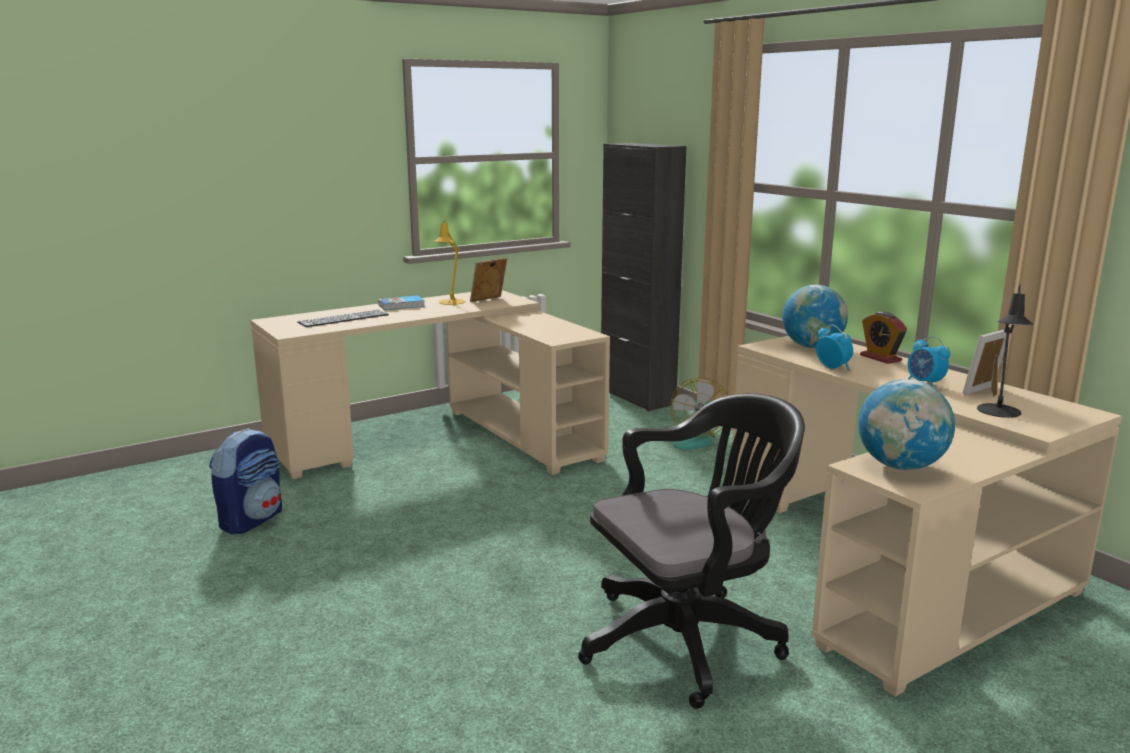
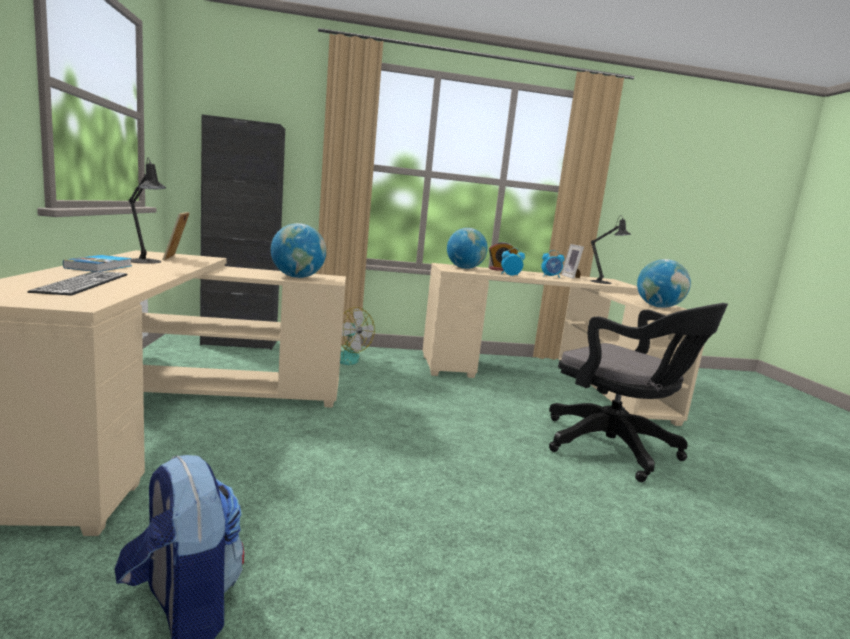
camera: 65 degrees left, 5 degrees down
(450, 302) = (146, 262): yellow table lamp -> black table lamp
(548, 331) = (297, 277): none -> globe
(688, 639) = (616, 449): black office chair -> black office chair turned 135 degrees clockwise

